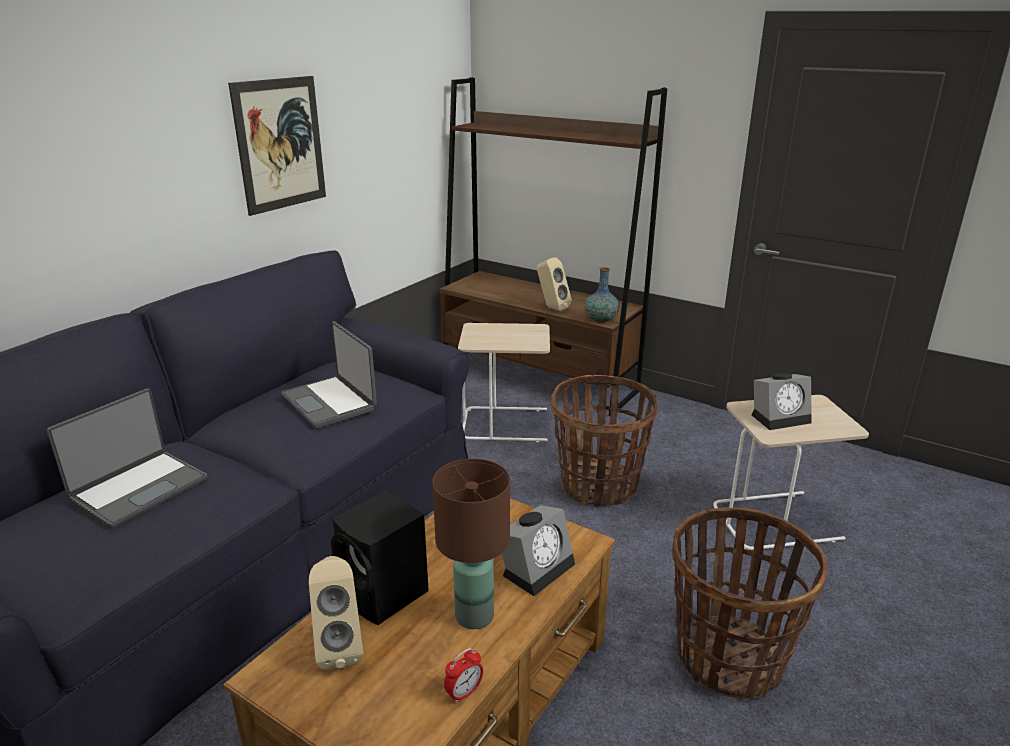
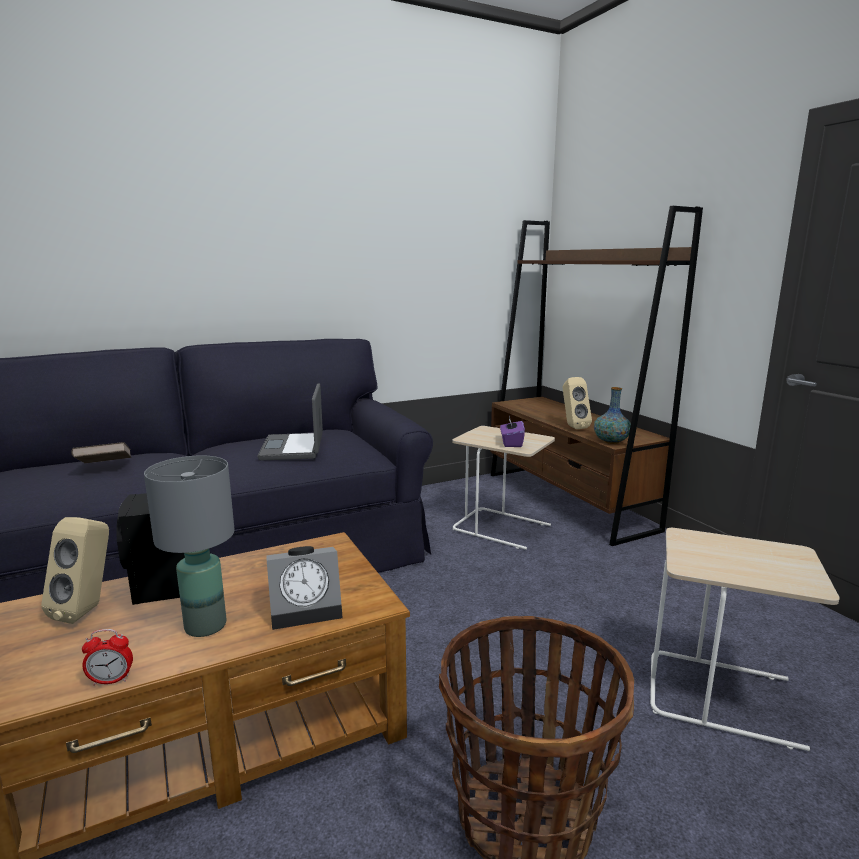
camera: 30 degrees right, 10 degrees down
(139, 489) = (105, 468): laptop -> brown book
(280, 144) = (337, 251): picture -> none
(473, 615) = (205, 625): brown table lamp -> grey table lamp
(519, 340) = (511, 443): none -> purple tissue box
(598, 486) = (540, 599): basket -> none
(780, 417) = (722, 554): alarm clock -> none

